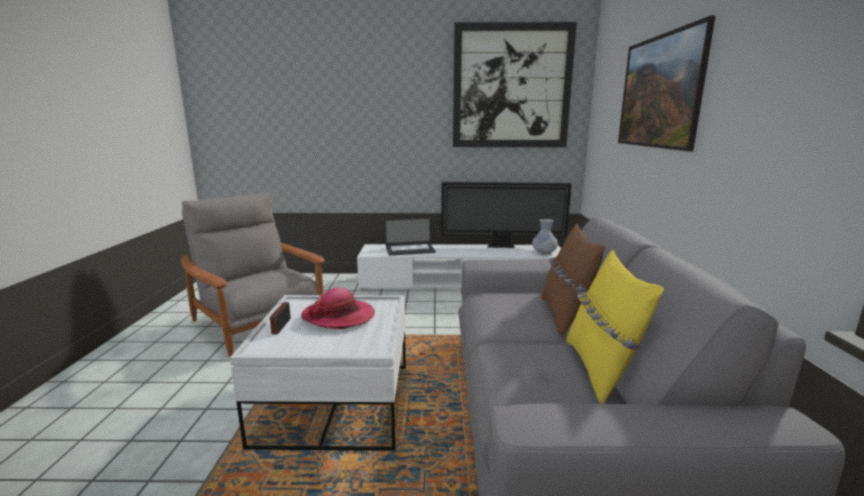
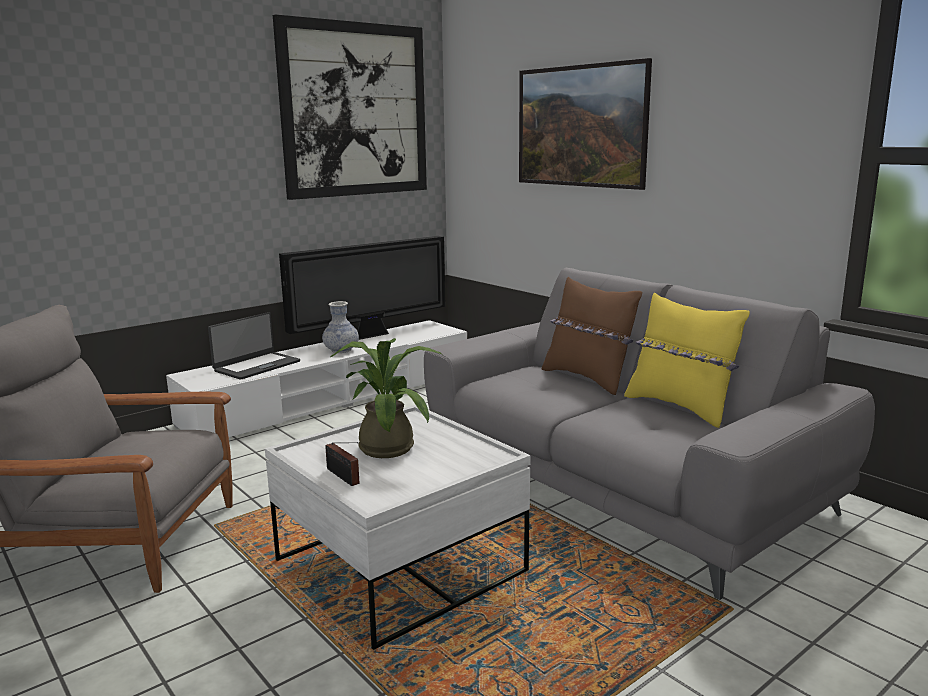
camera: 40 degrees left, 0 degrees up
(339, 316) = (387, 445): hat -> potted plant
(544, 252) = (431, 332): vase -> vase (341, 350)

